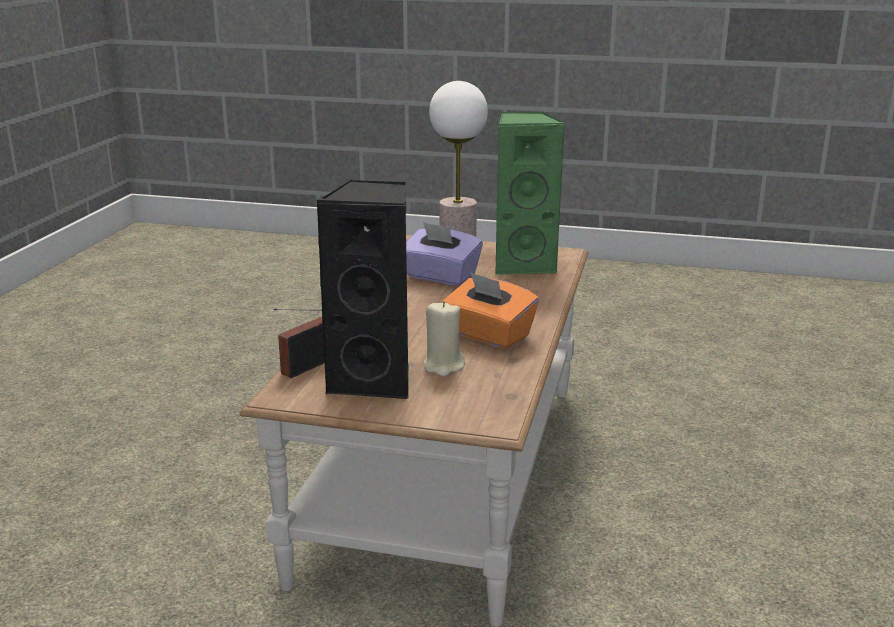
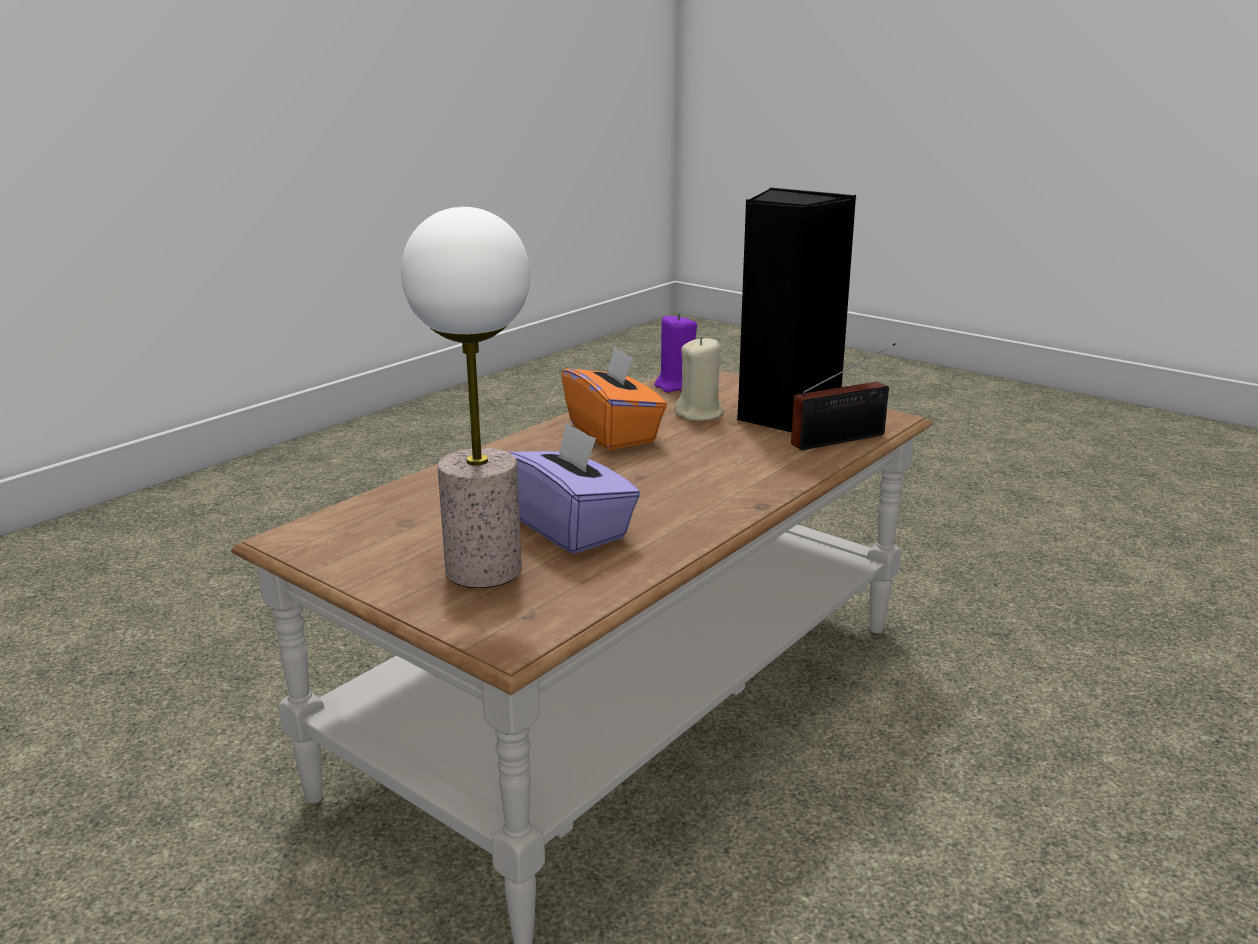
camera: 155 degrees left, 0 degrees up
(495, 397) = (677, 386): none -> purple candle
(523, 265) = (406, 524): green speaker -> none

